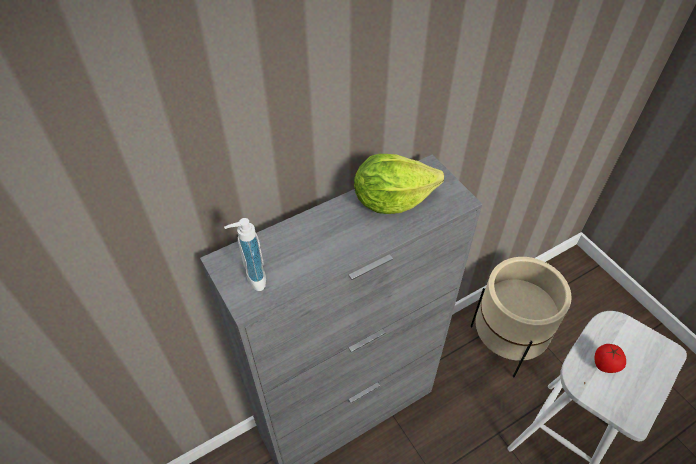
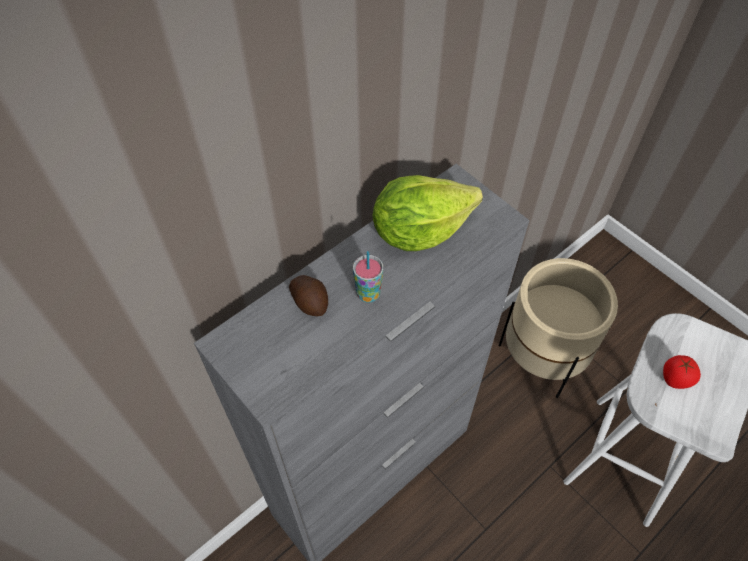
camera: 10 degrees left, 5 degrees up
(252, 278) = (267, 360): soap dispenser -> none
(295, 240) = (310, 301): none -> potato
(341, 241) = (368, 294): none -> cup

